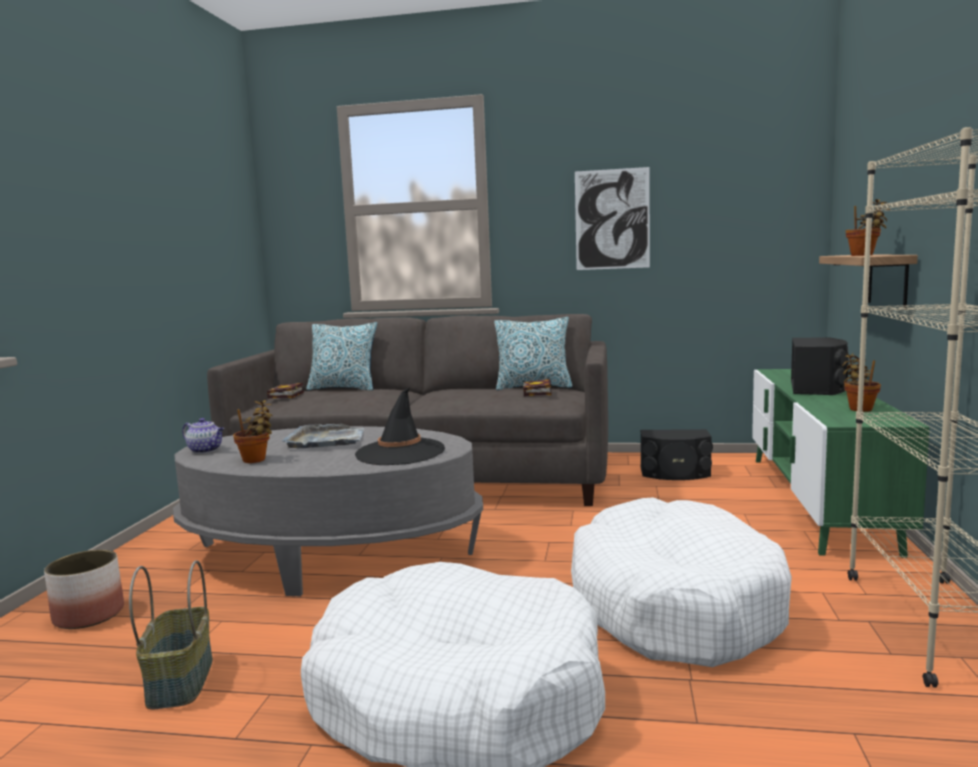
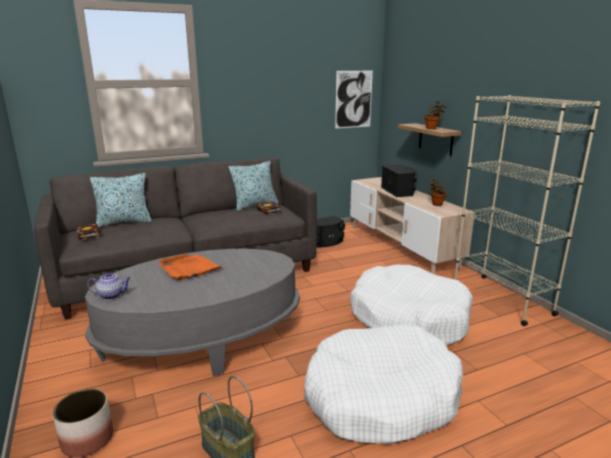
camera: 35 degrees left, 10 degrees up
(256, 460) = (170, 295): potted plant -> none
(326, 440) = (188, 268): grey tray -> orange tray
(400, 452) = (256, 269): black hat -> none
(612, 219) = (276, 96): picture -> picture (353, 99)
(817, 500) = (401, 246): green tv stand -> beige tv stand

